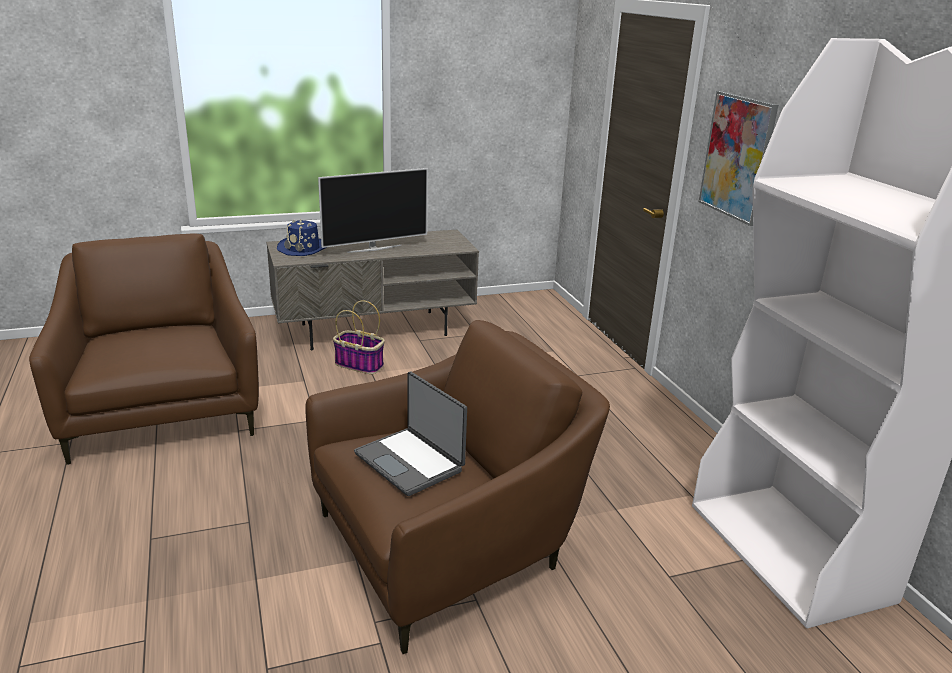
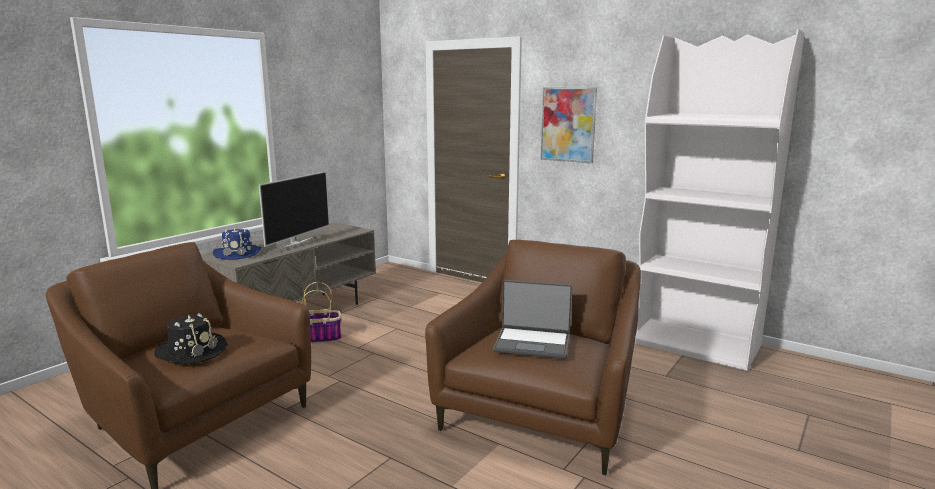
camera: 35 degrees left, 10 degrees down
(137, 347) = (191, 351): none -> black hat

